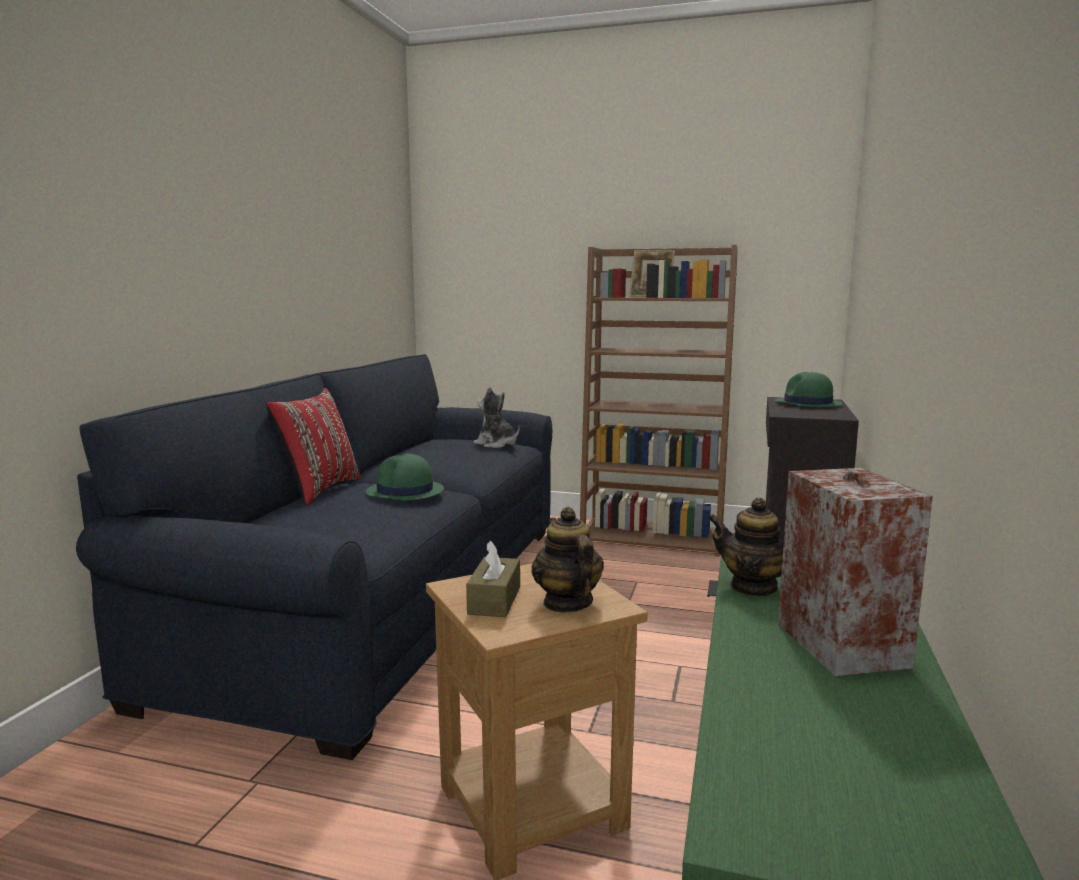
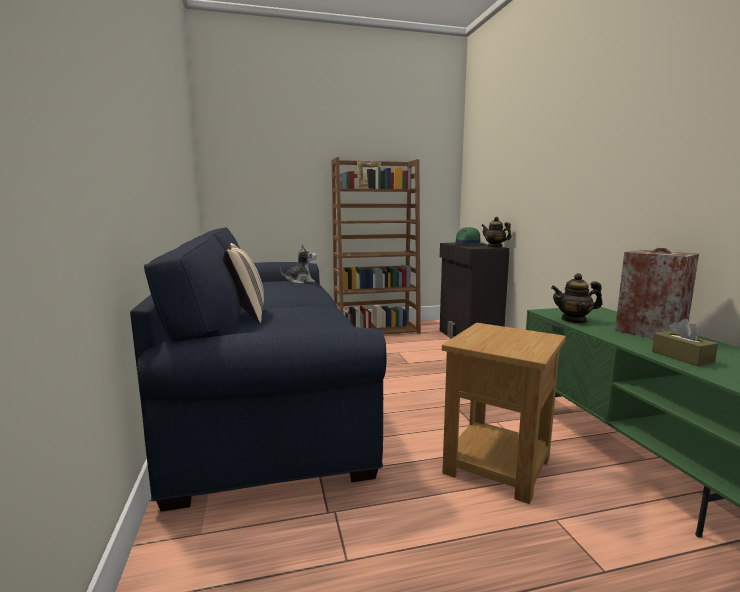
camera: 30 degrees left, 0 degrees up
(317, 490) = (245, 315): red pillow -> beige pillow
(405, 492) = (310, 308): green hat -> none
(494, 600) = (495, 344): brown tissue box -> brown tissue box (682, 357)
(496, 444) = (300, 282): plush toy -> plush toy turned 150 degrees clockwise
(567, 603) = (528, 339): teapot -> teapot (494, 246)

